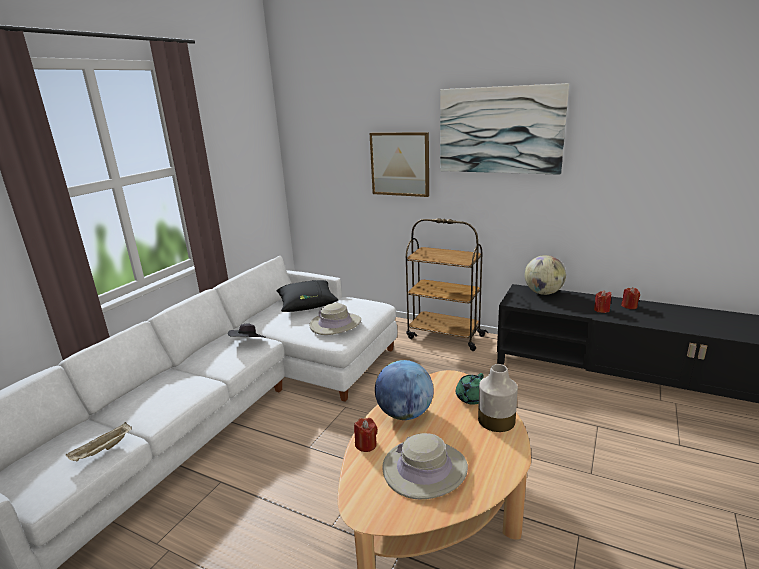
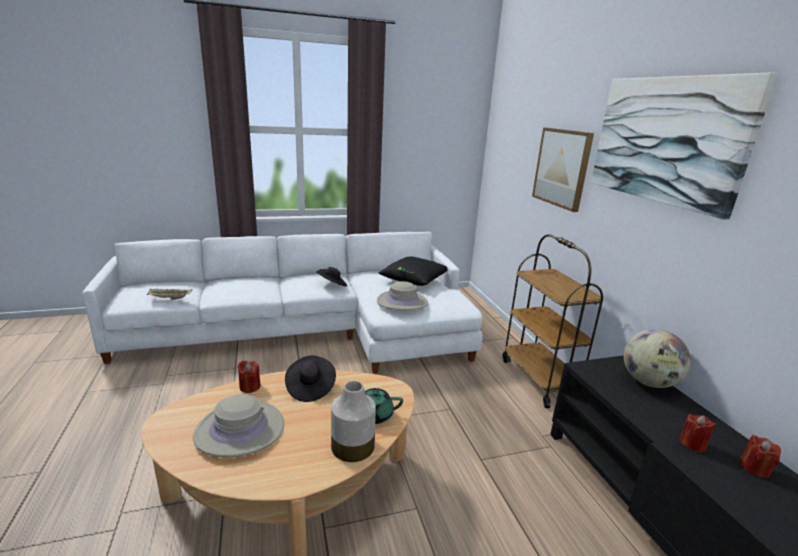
camera: 45 degrees right, 0 degrees up
(404, 414) = (310, 388): globe -> black hat

